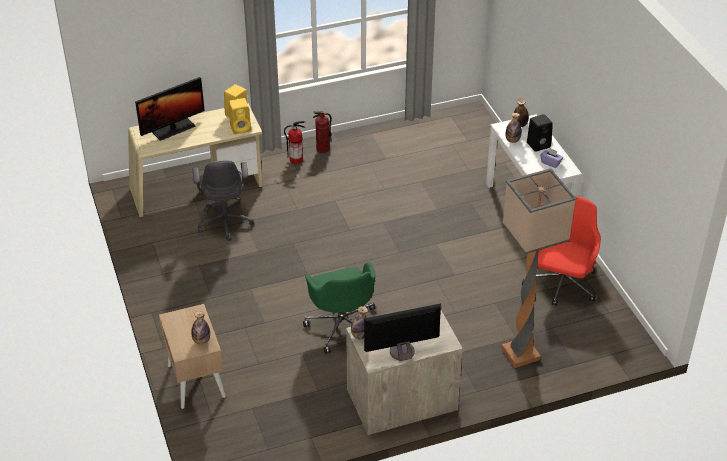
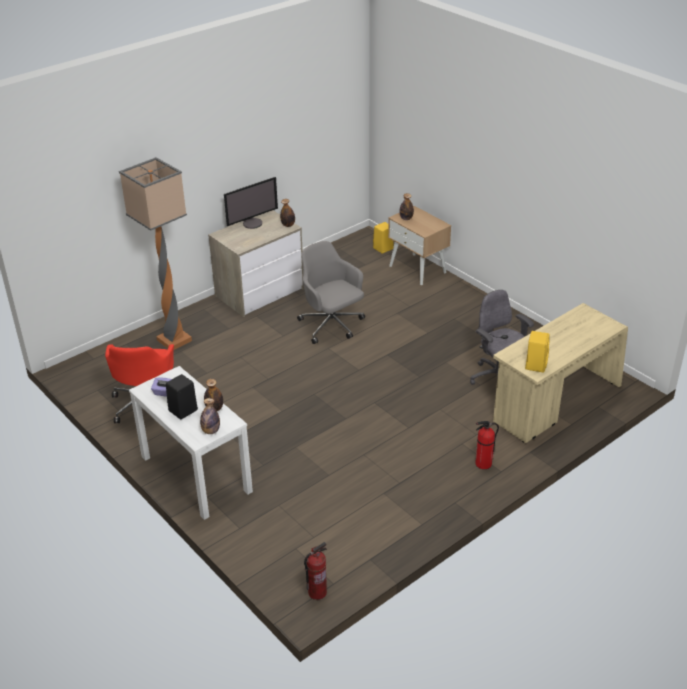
camera: 160 degrees right, 5 degrees down
(173, 129) = (582, 334): monitor -> none
(241, 128) = (517, 352): yellow speaker -> yellow speaker (382, 249)
(322, 149) = (463, 485): fire extinguisher -> fire extinguisher (317, 592)
(342, 325) = (332, 325): green office chair -> grey office chair

